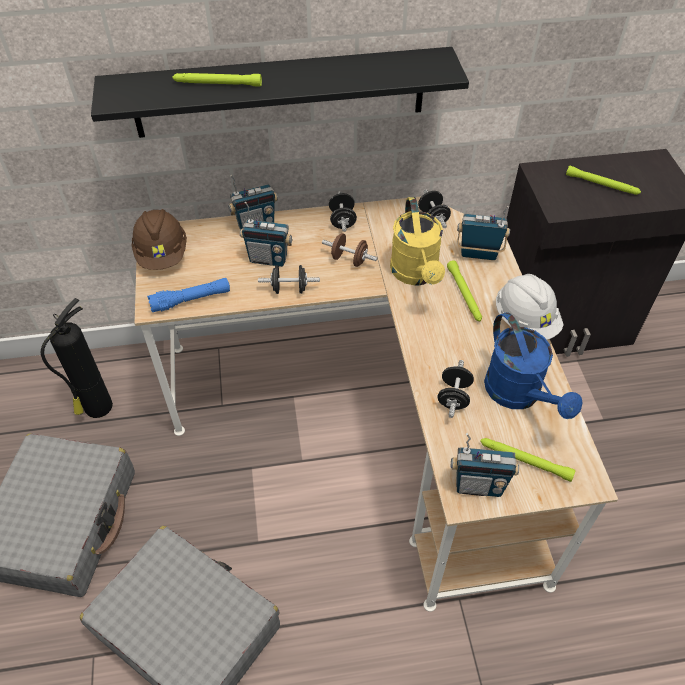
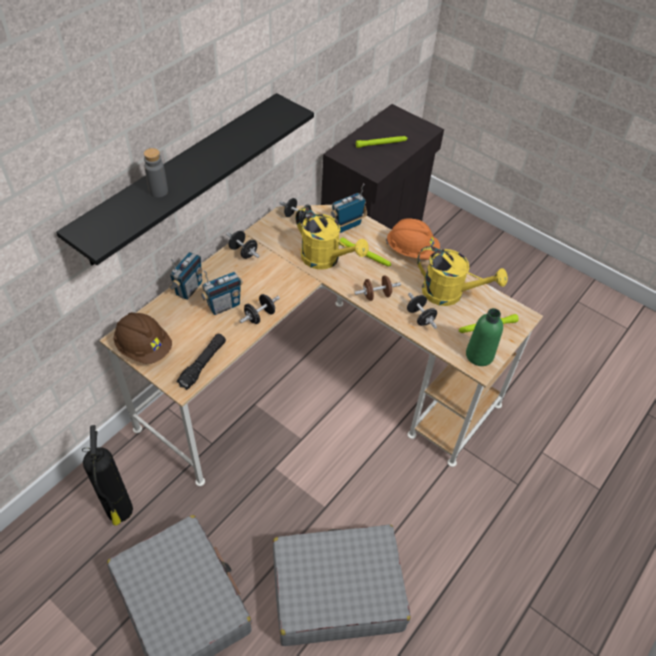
camera: 45 degrees left, 0 degrees up
(191, 300) = (203, 364): blue flashlight -> black flashlight
(217, 84) = (158, 191): green flashlight -> grey bottle
(349, 259) = (276, 274): brown dumbbell -> brown dumbbell (376, 295)
(478, 485) = (479, 355): radio -> green bottle
(519, 395) = (450, 294): blue watering can -> yellow watering can
(525, 321) = (411, 250): white hard hat -> orange hard hat

